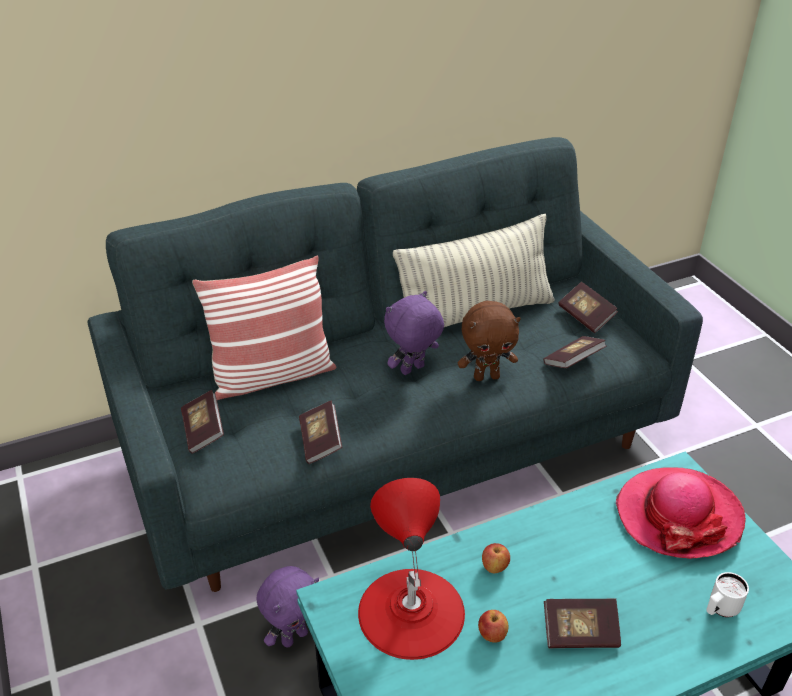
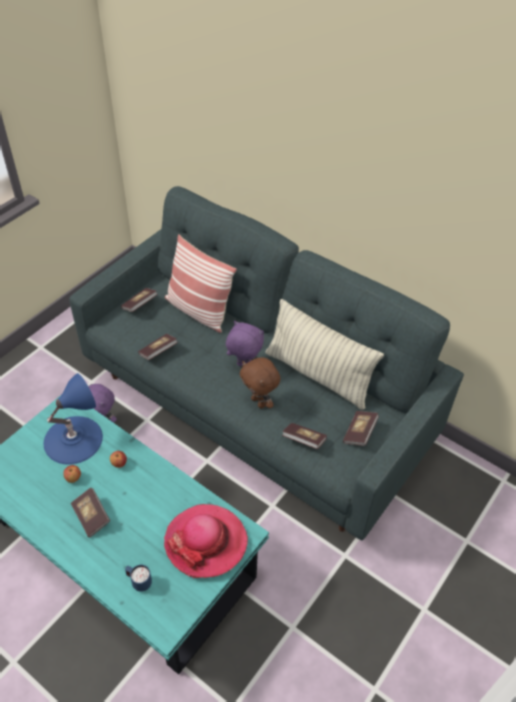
camera: 60 degrees right, 10 degrees up
(410, 612) = (73, 439): red table lamp -> blue table lamp
(720, 610) = (139, 582): white mug -> blue mug

